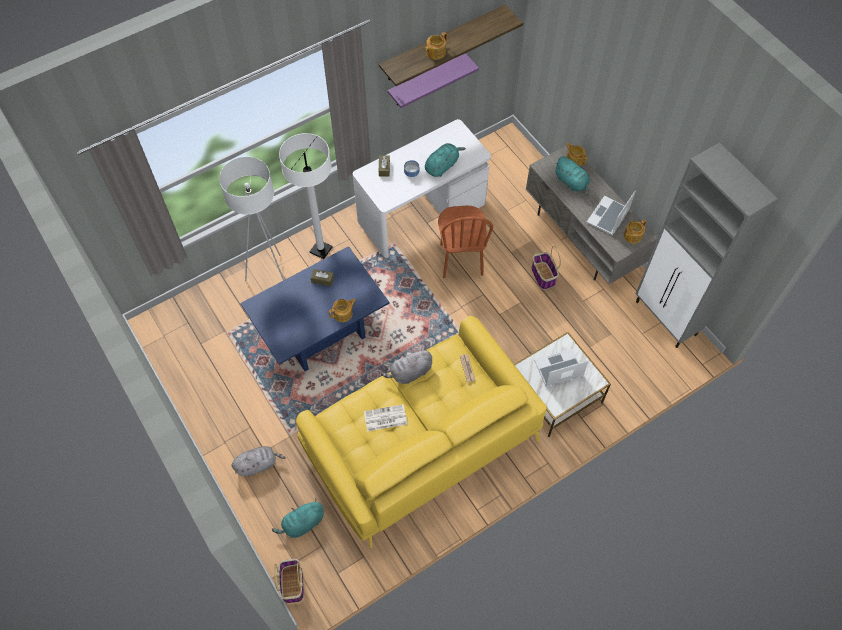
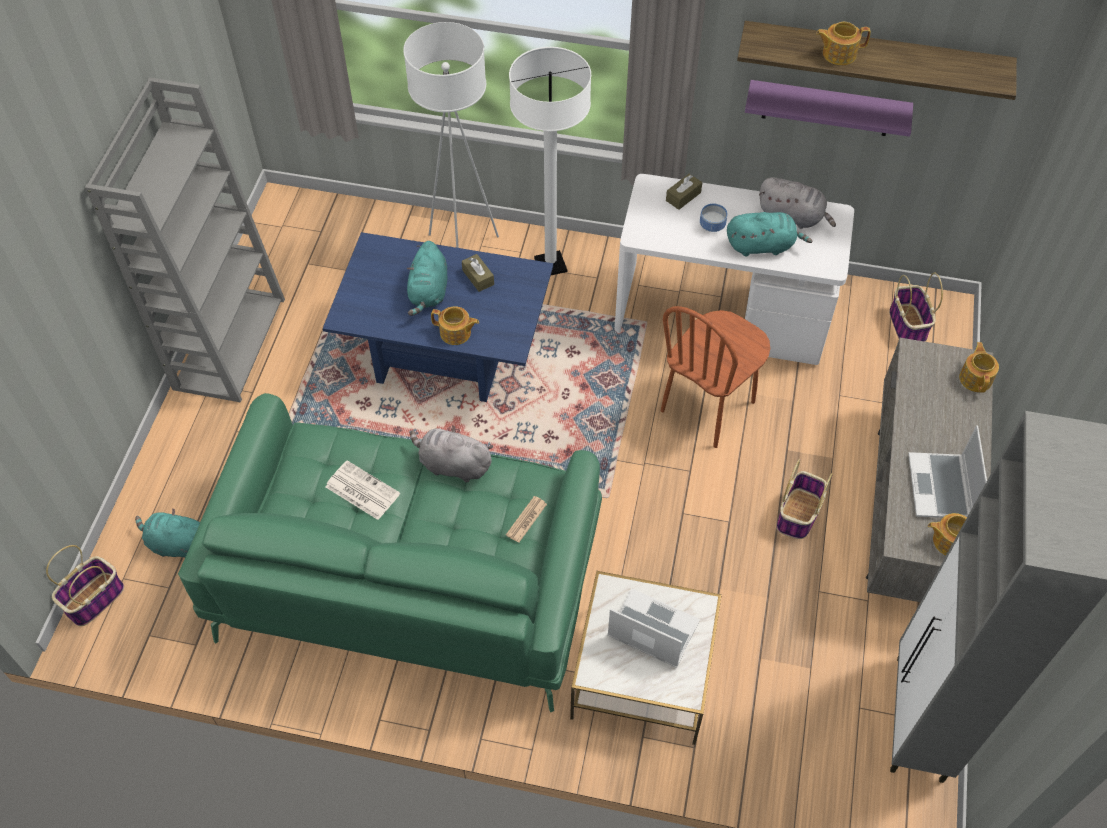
camera: 45 degrees right, 5 degrees down
(208, 414) = (229, 342): none -> grey bookcase
(258, 464) = (213, 439): grey plush toy -> grey plush toy (793, 217)
(420, 442) = (407, 577): yellow sofa -> green sofa
(501, 157) = (908, 325): none -> basket
(572, 182) = (937, 403): turquoise plush toy -> turquoise plush toy (428, 292)
(608, 217) = (941, 488): laptop -> laptop turned 75 degrees counterclockwise

